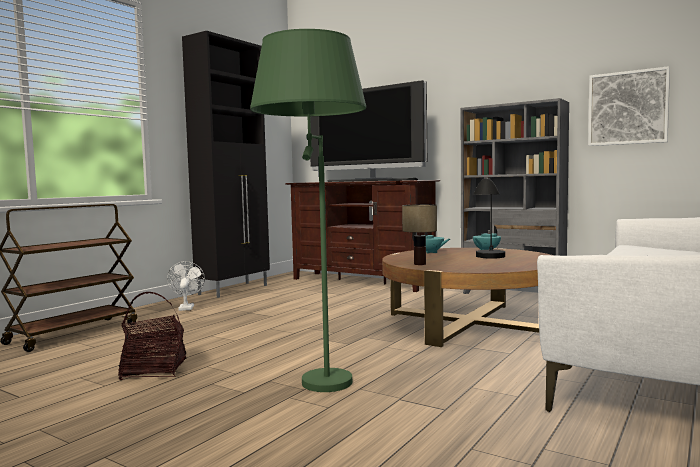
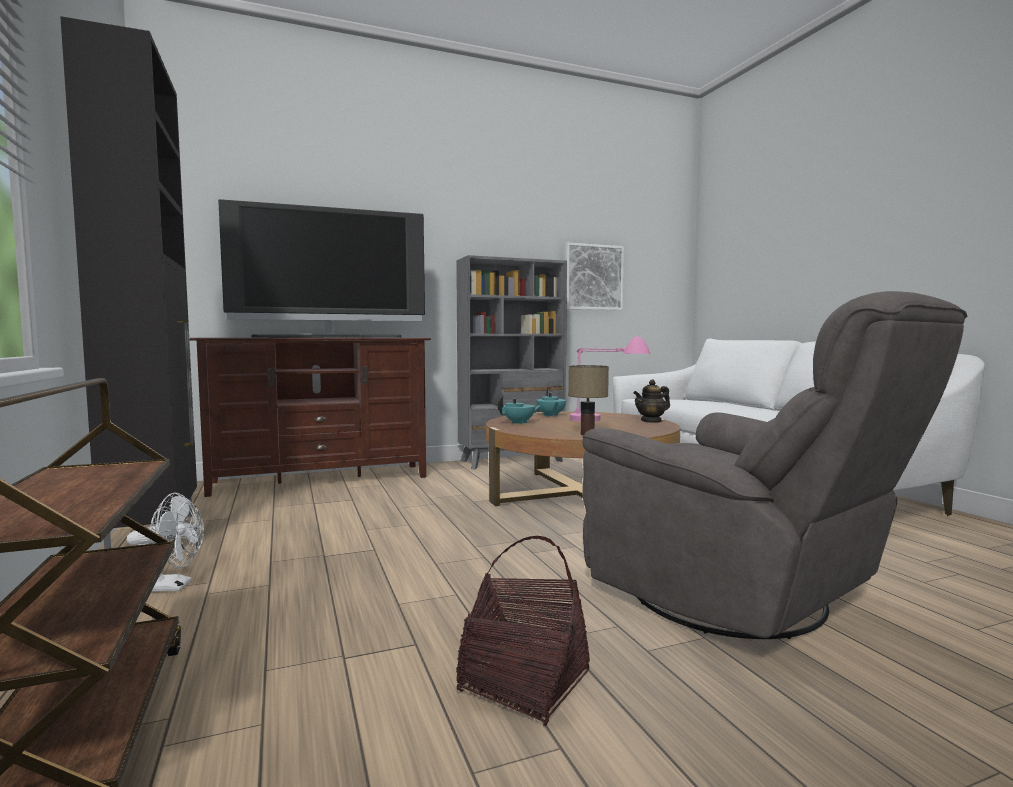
camera: 55 degrees left, 0 degrees up
(186, 307) = (172, 586): white fan -> white fan turned 150 degrees clockwise
(317, 393) = (740, 600): green floor lamp -> grey armchair
(488, 260) = (605, 422): black table lamp -> pink table lamp
(534, 264) = (651, 421): none -> teapot

